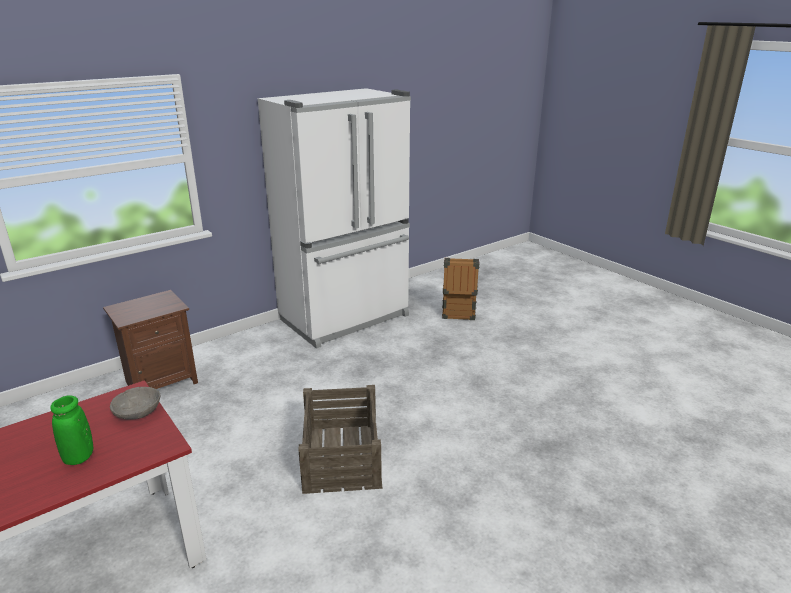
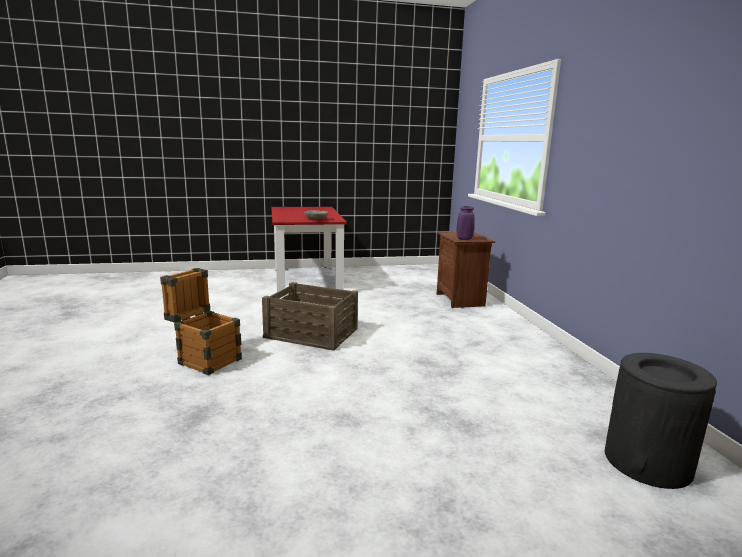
camera: 115 degrees right, 10 degrees down
(79, 457) = (296, 215): green vase -> none
(169, 305) = (464, 239): none -> purple vase
(346, 318) = (559, 380): white fridge -> none
(423, 296) = (648, 462): none -> black trash can
(458, 314) = (557, 474): crate -> crate (205, 359)

